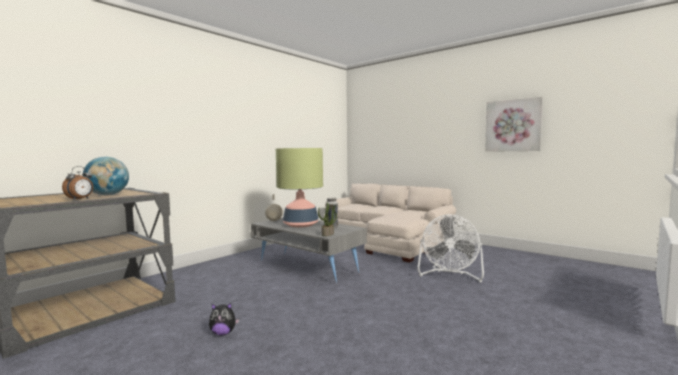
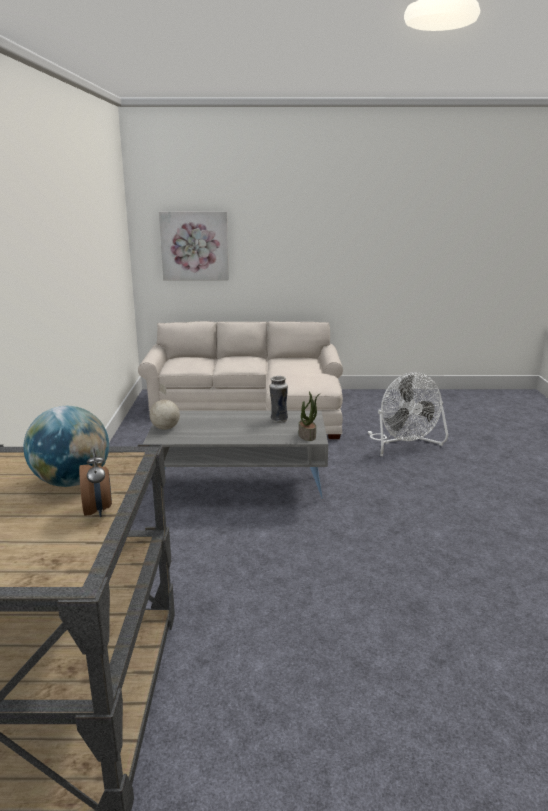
camera: 40 degrees left, 15 degrees up
(223, 333) = (334, 620): plush toy -> none
(301, 224) = (227, 426): table lamp -> none
(513, 125) = (407, 233): picture -> picture (194, 246)

